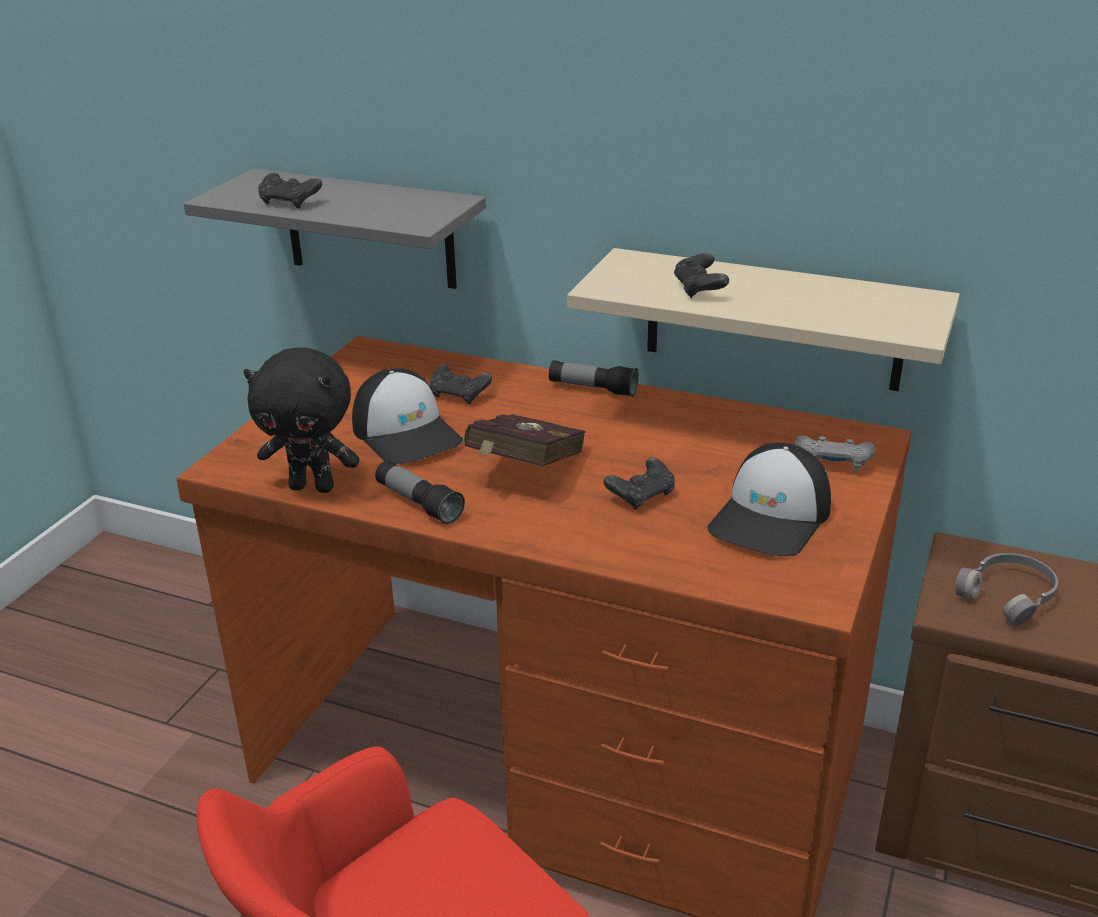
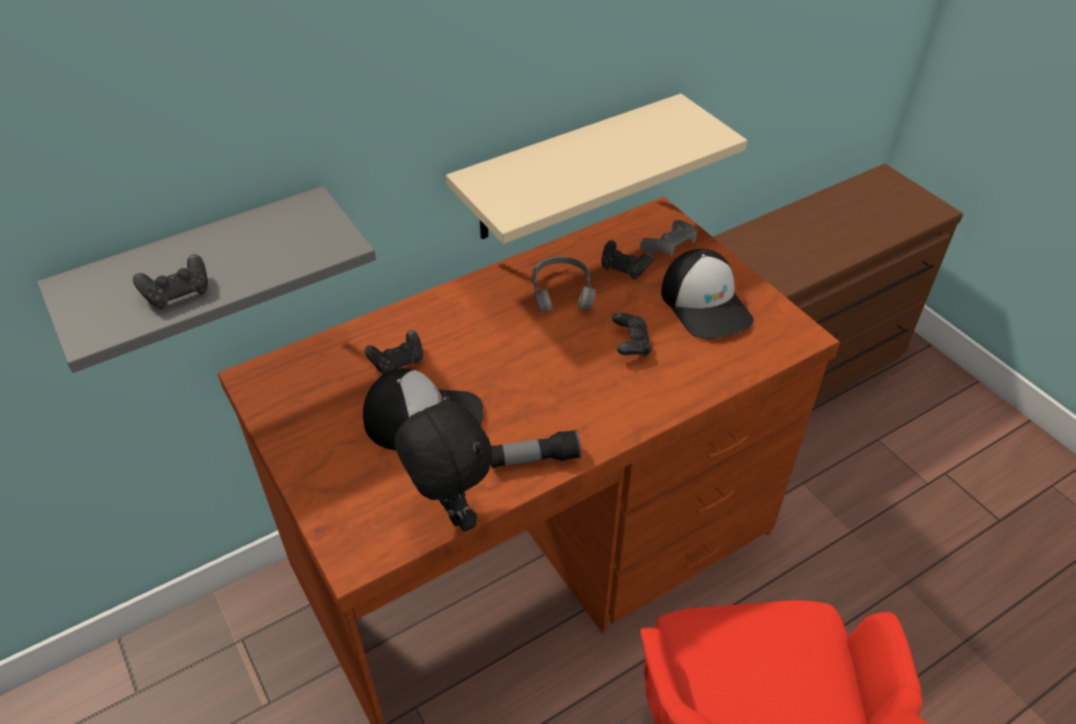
camera: 55 degrees left, 15 degrees up
(313, 487) = (449, 510): black plush toy -> black plush toy turned 75 degrees counterclockwise
(523, 471) = (544, 383): red book -> none
(592, 389) = (468, 291): flashlight -> none
(699, 289) = (566, 176): black game controller -> black game controller (624, 268)
(1009, 596) = (760, 263): grey headphones -> grey headphones (562, 292)

